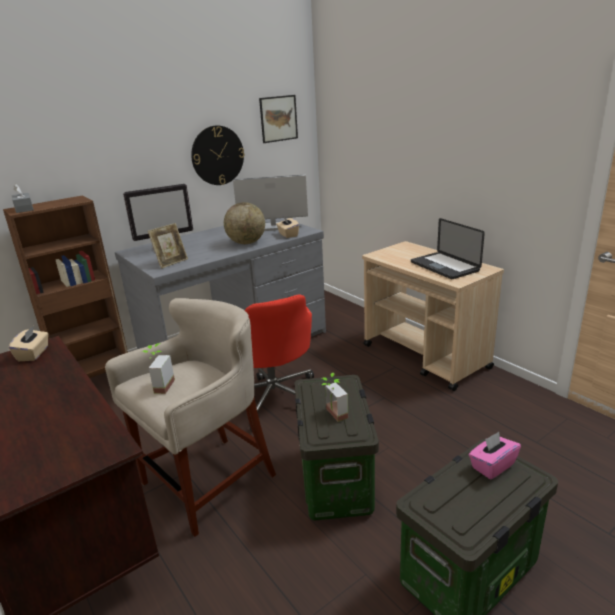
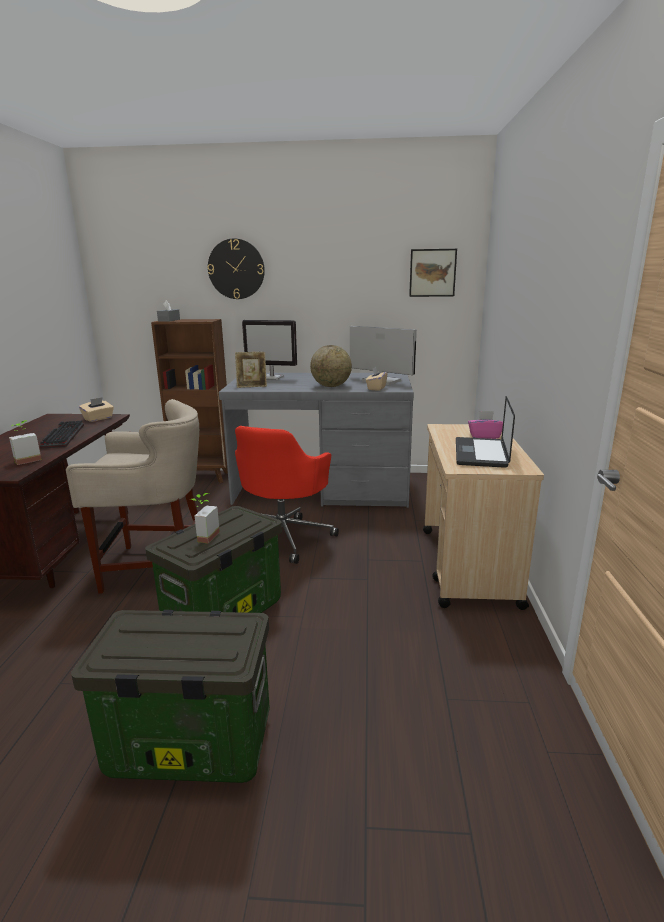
camera: 40 degrees right, 5 degrees down
(45, 388) = (62, 436): none -> keyboard
(159, 386) = (115, 460): potted plant -> potted plant (27, 459)
(217, 155) = (354, 303): wall clock -> wall clock (236, 269)
(492, 466) = (221, 632): pink tissue box -> pink tissue box (484, 436)

